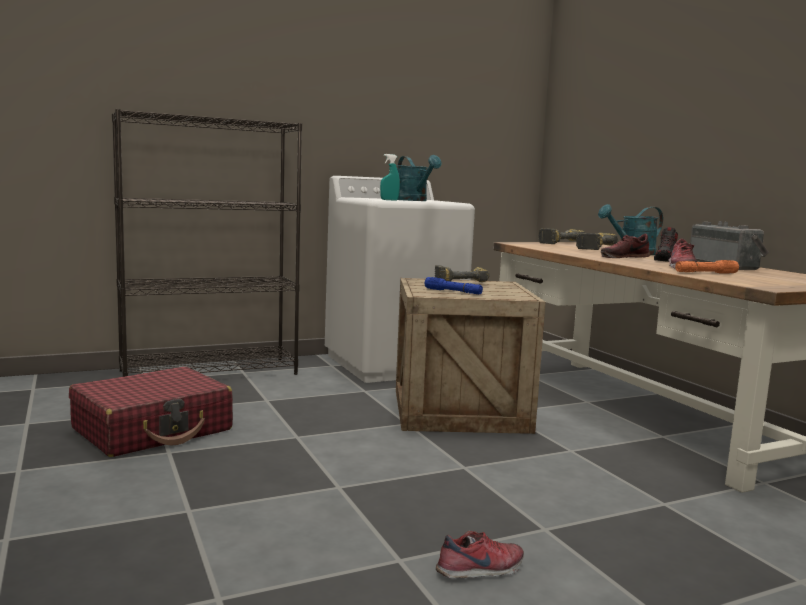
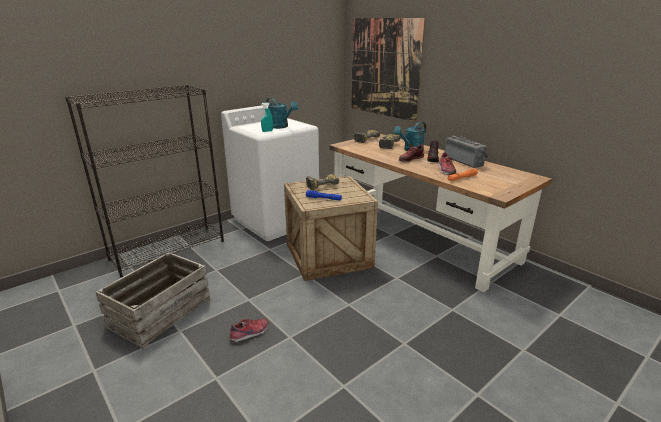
camera: 15 degrees left, 15 degrees up
(153, 430) = (160, 313): red suitcase -> crate
(481, 570) = (385, 382): shoe -> shoe (250, 334)
(602, 135) = (384, 68): none -> picture

